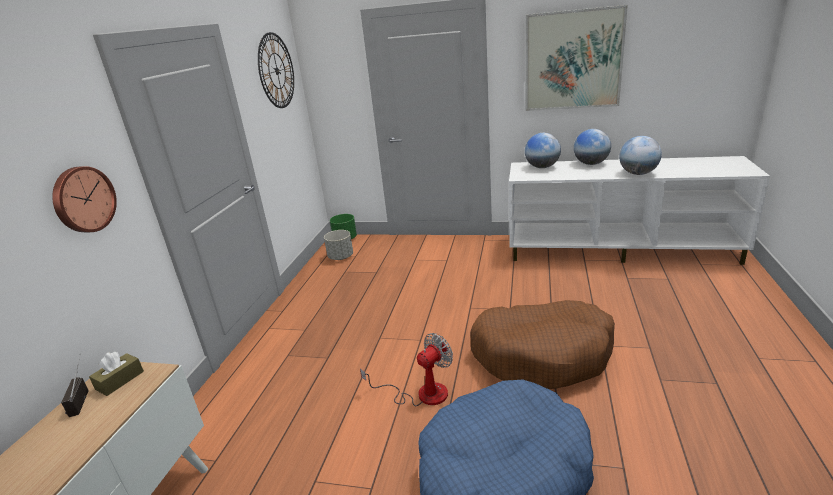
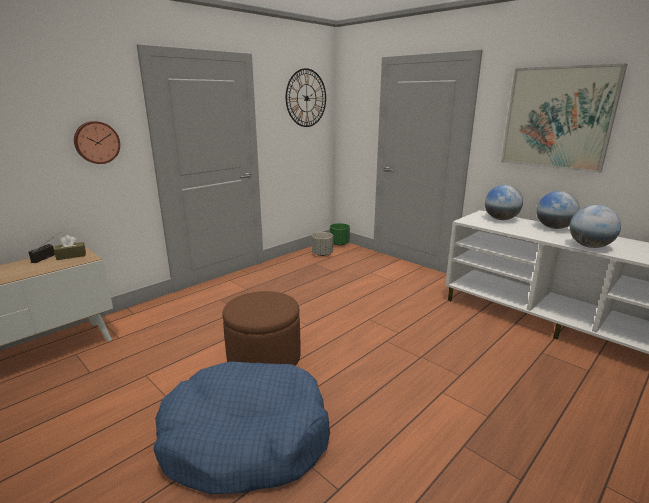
camera: 30 degrees right, 5 degrees down
(421, 394) = (264, 358): fan -> brown ottoman
(542, 354) = (382, 375): brown dog bed -> none

